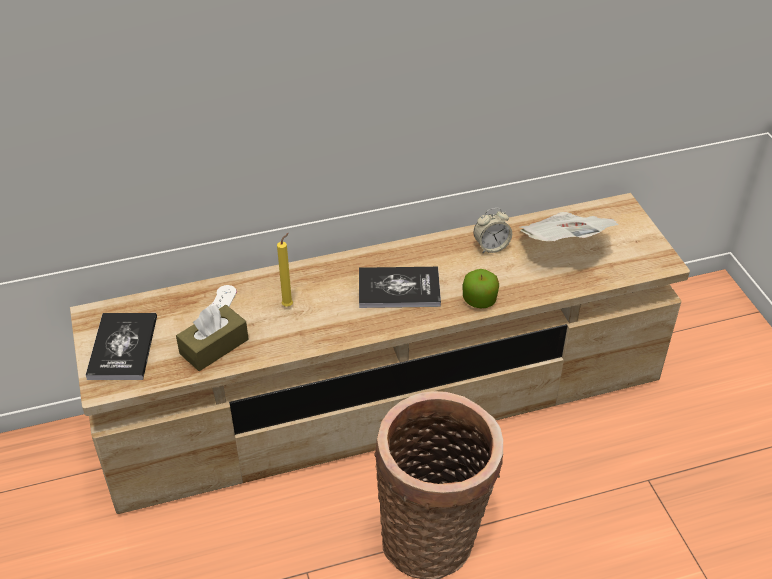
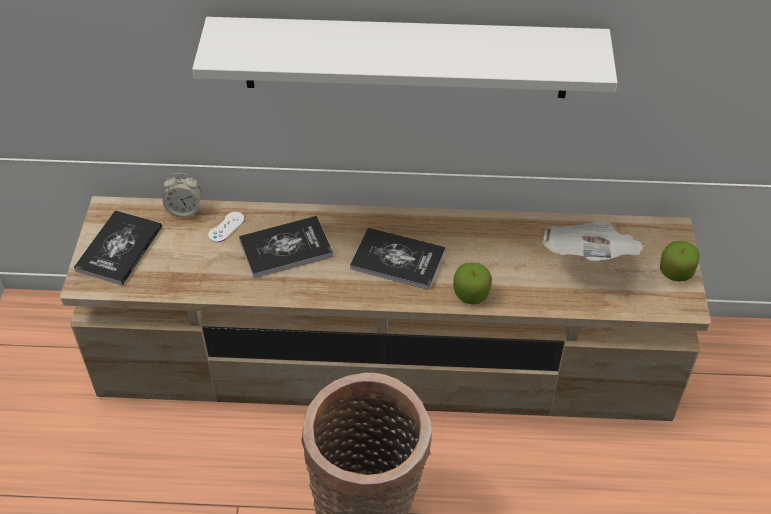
camera: 20 degrees right, 5 degrees up
(214, 346) = (198, 271): brown tissue box -> none
(289, 305) = (286, 248): yellow candle -> book
(376, 90) = (406, 57): none -> white shelf
(491, 247) = (511, 240): alarm clock -> alarm clock (185, 210)
(641, 238) = (676, 271): none -> apple

